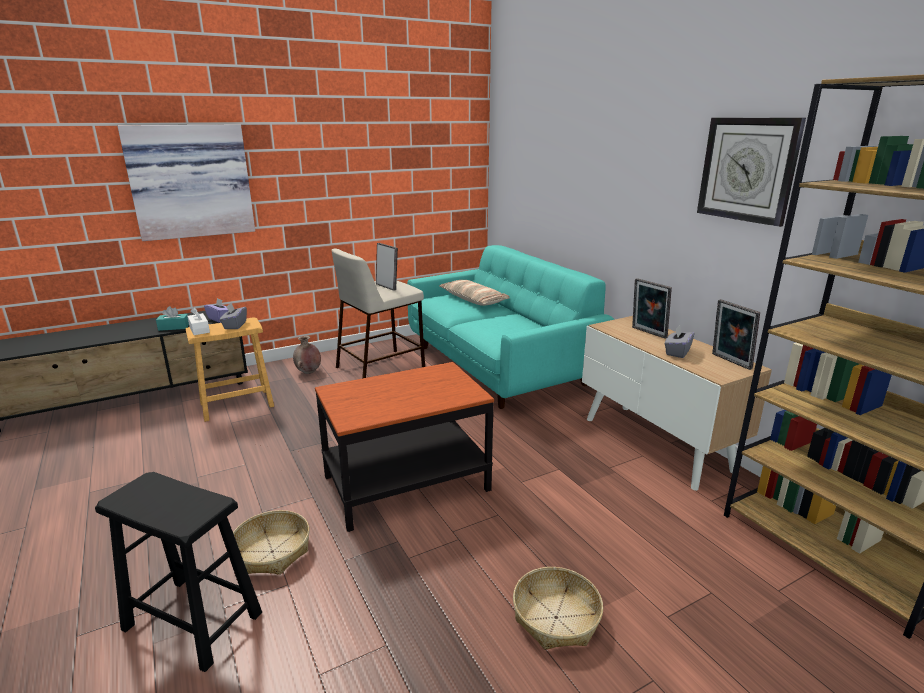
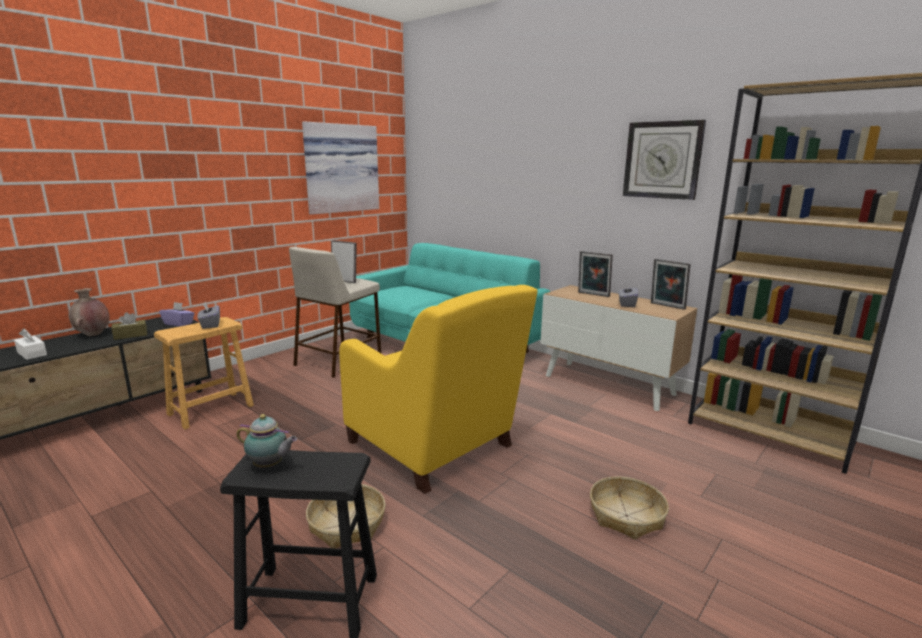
camera: 20 degrees left, 5 degrees down
(145, 494) = (269, 466): none -> teapot
(174, 327) = (130, 335): turquoise tissue box -> brown tissue box
(190, 181) = (137, 182): picture -> picture (340, 168)
(199, 329) = (173, 331): white tissue box -> white tissue box (32, 353)
(308, 372) = (268, 373): brown vase -> brown vase (93, 334)
(406, 483) = (433, 446): side table -> yellow armchair
(473, 300) = (414, 290): pillow -> none

